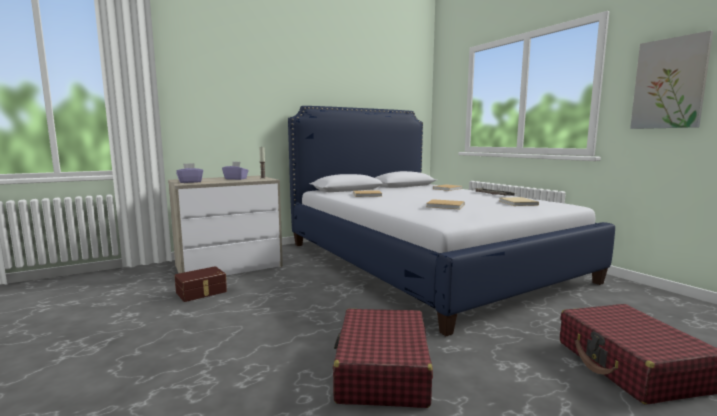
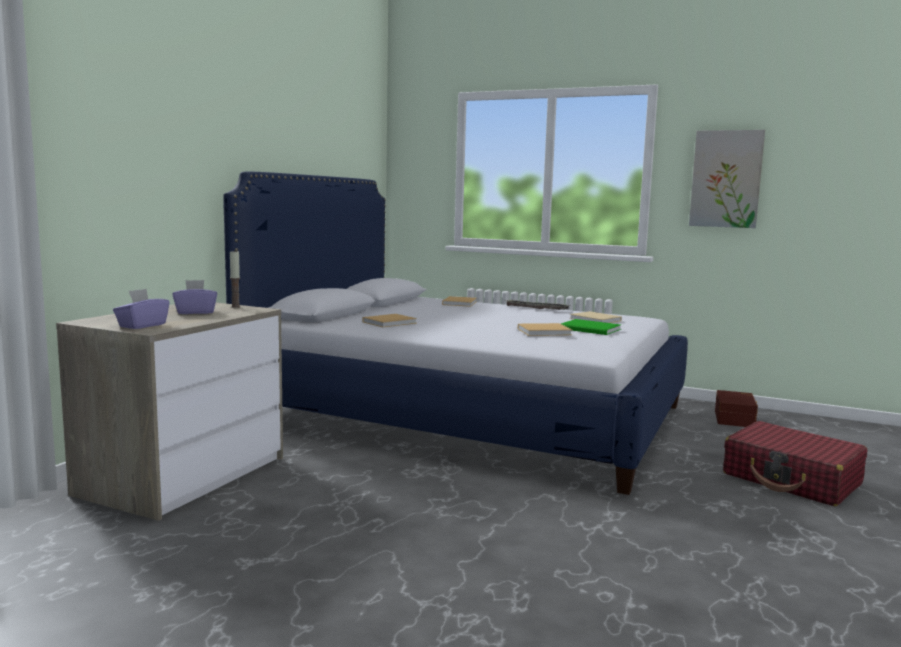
camera: 35 degrees left, 0 degrees up
(202, 292) = (226, 525): brown storage box -> brown storage box (736, 419)
(382, 371) = (628, 545): red suitcase -> none
(493, 208) = (591, 329): none -> green book

